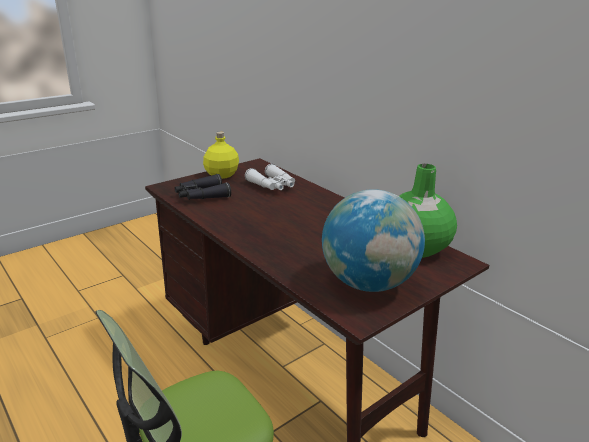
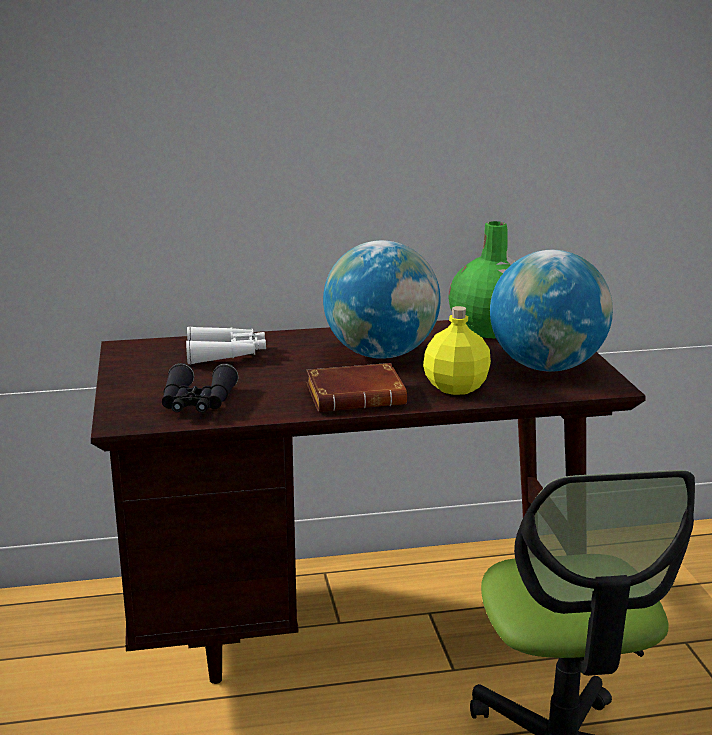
camera: 60 degrees left, 5 degrees down
(221, 175) = (133, 377): yellow bottle -> yellow bottle (457, 387)
(248, 231) = (357, 396): none -> brown book
(321, 222) = (381, 354): none -> globe

